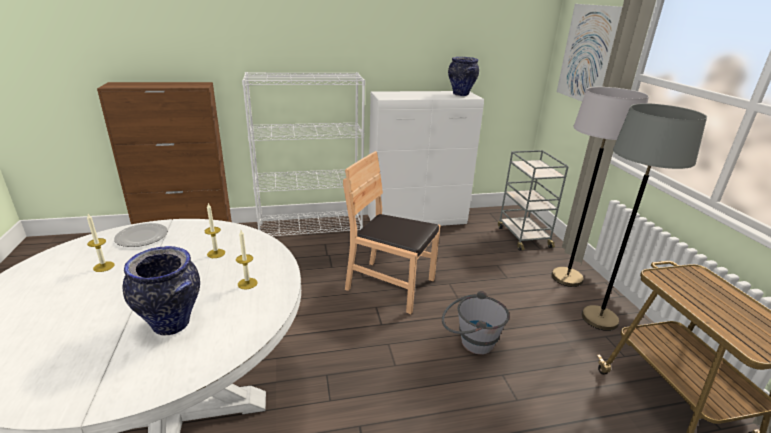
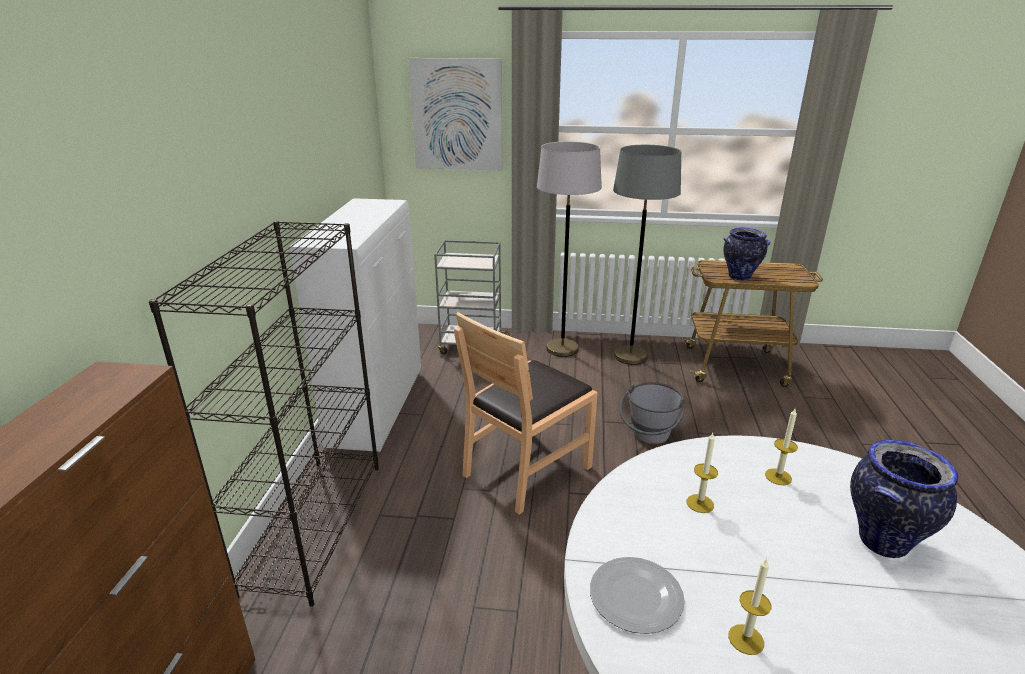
camera: 70 degrees left, 0 degrees up
(311, 229) = (315, 524): white bookcase -> black bookcase
(461, 94) = (373, 205): vase -> vase (740, 277)

